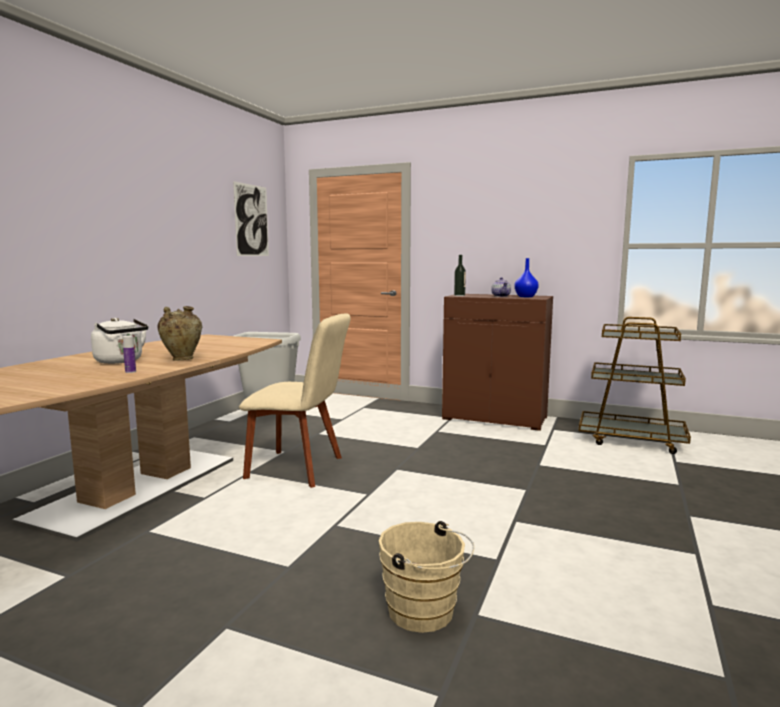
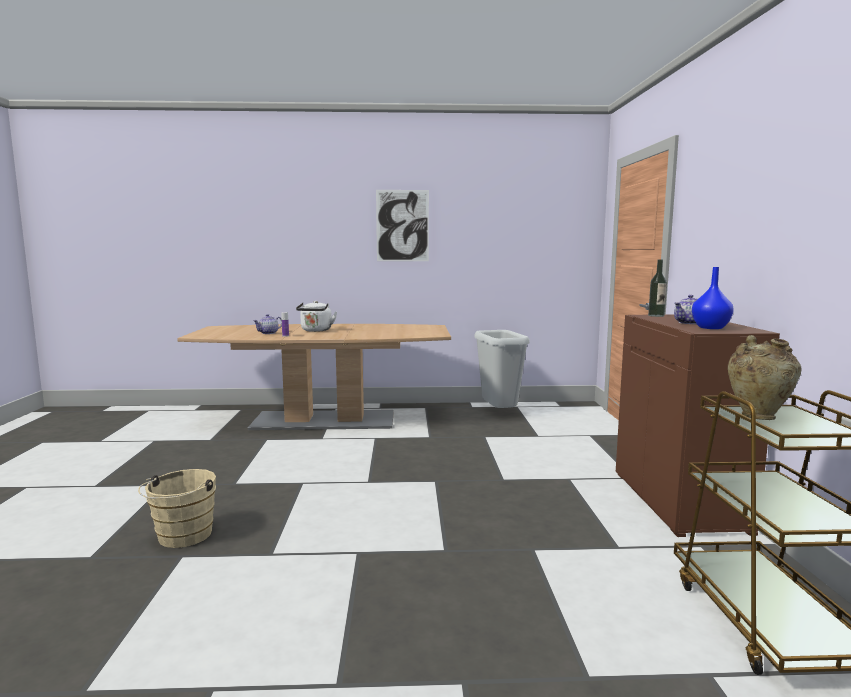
camera: 65 degrees right, 0 degrees up
(80, 375) = (268, 333): none -> teapot
(182, 359) = (333, 335): beige vase -> beige vase (758, 417)
(251, 220) = (541, 222): picture -> picture (402, 225)
(299, 468) = (398, 449): beige chair -> none

